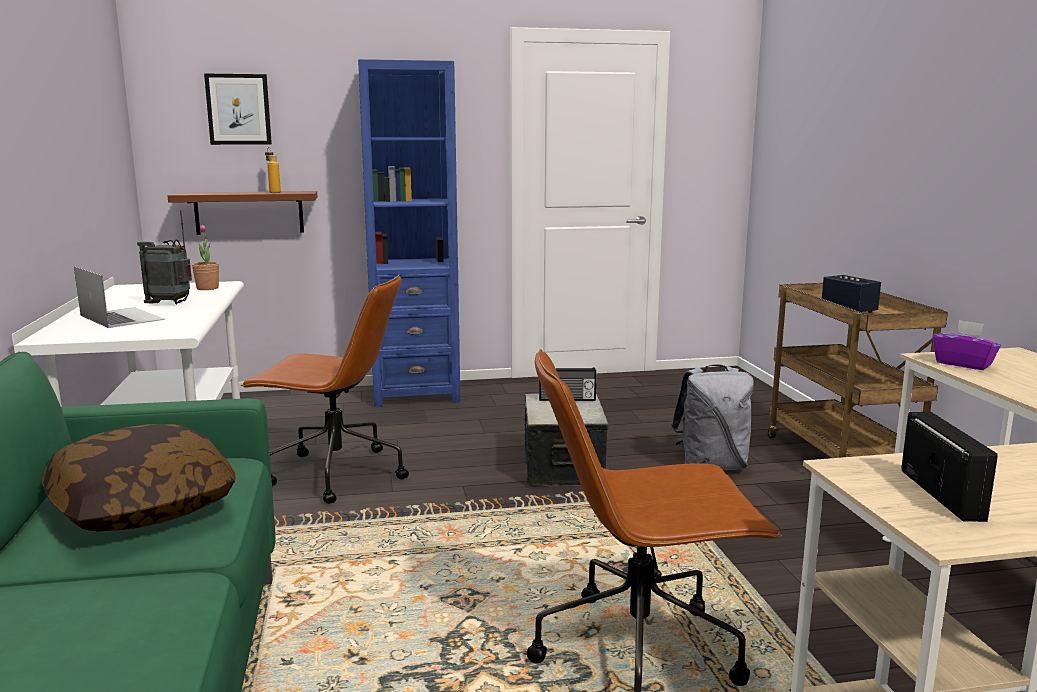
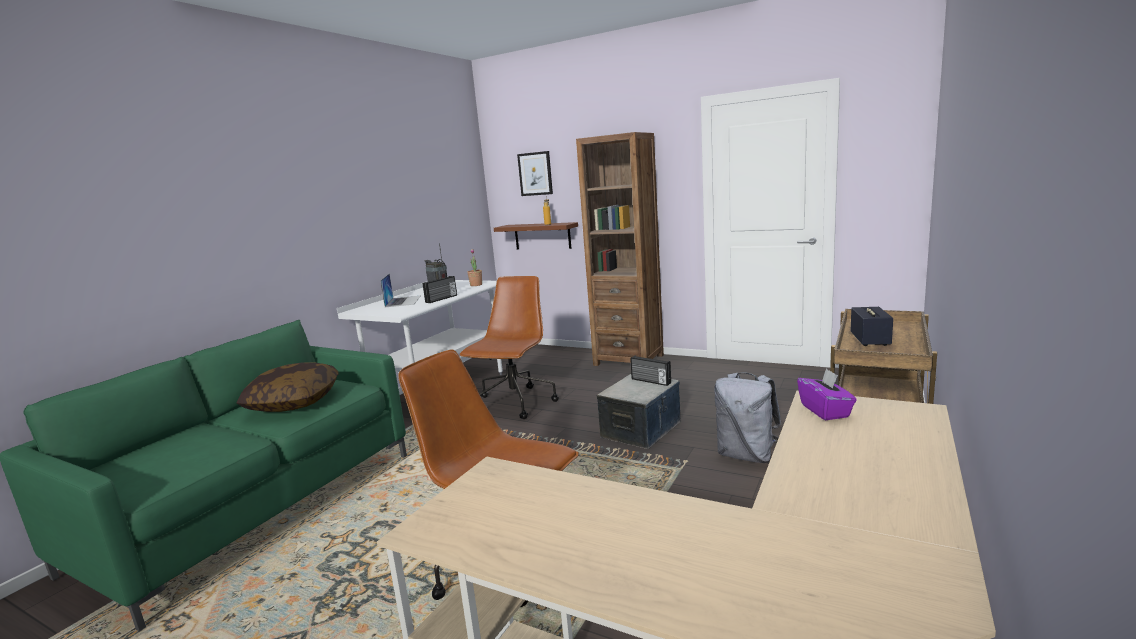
camera: 40 degrees right, 0 degrees up
(334, 474) = (514, 404): brown office chair -> brown office chair turned 120 degrees counterclockwise
(415, 393) = (628, 360): blue bookcase -> brown bookcase
(943, 494) = (492, 505): radio -> radio (442, 299)

